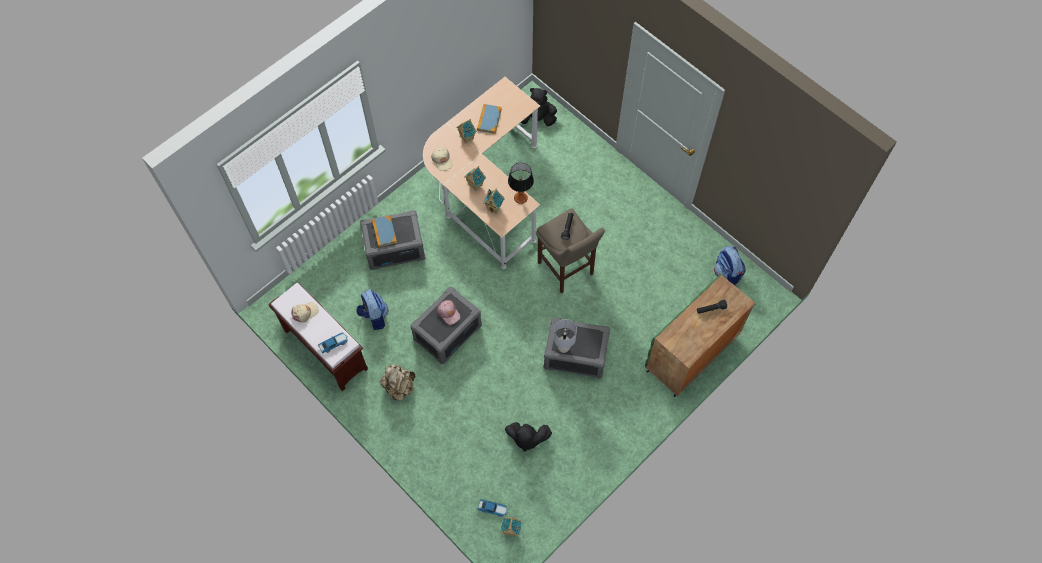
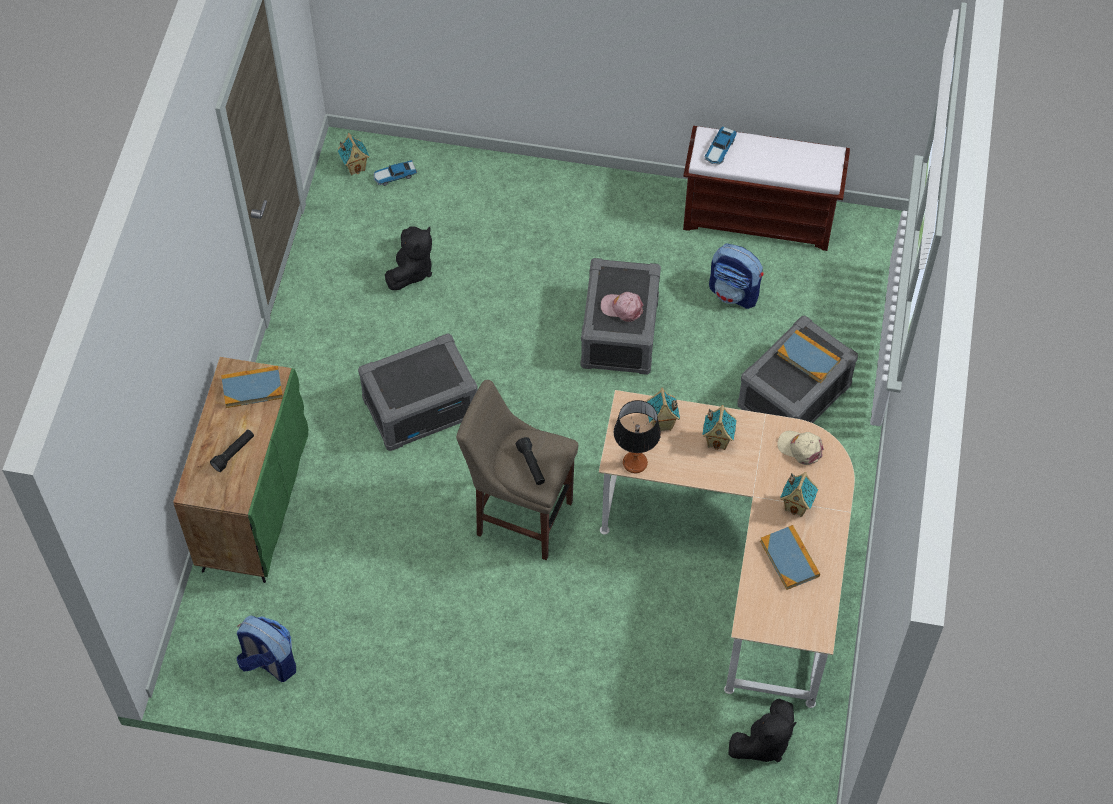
camera: 145 degrees right, 5 degrees down
(305, 312) = (792, 161): beige cap -> none
(399, 387) = (624, 233): beige backpack -> none
(526, 438) = (411, 270): black plush toy -> black plush toy turned 135 degrees clockwise
(563, 348) = (430, 356): grey table lamp -> none
(681, 339) = (252, 388): none -> book

